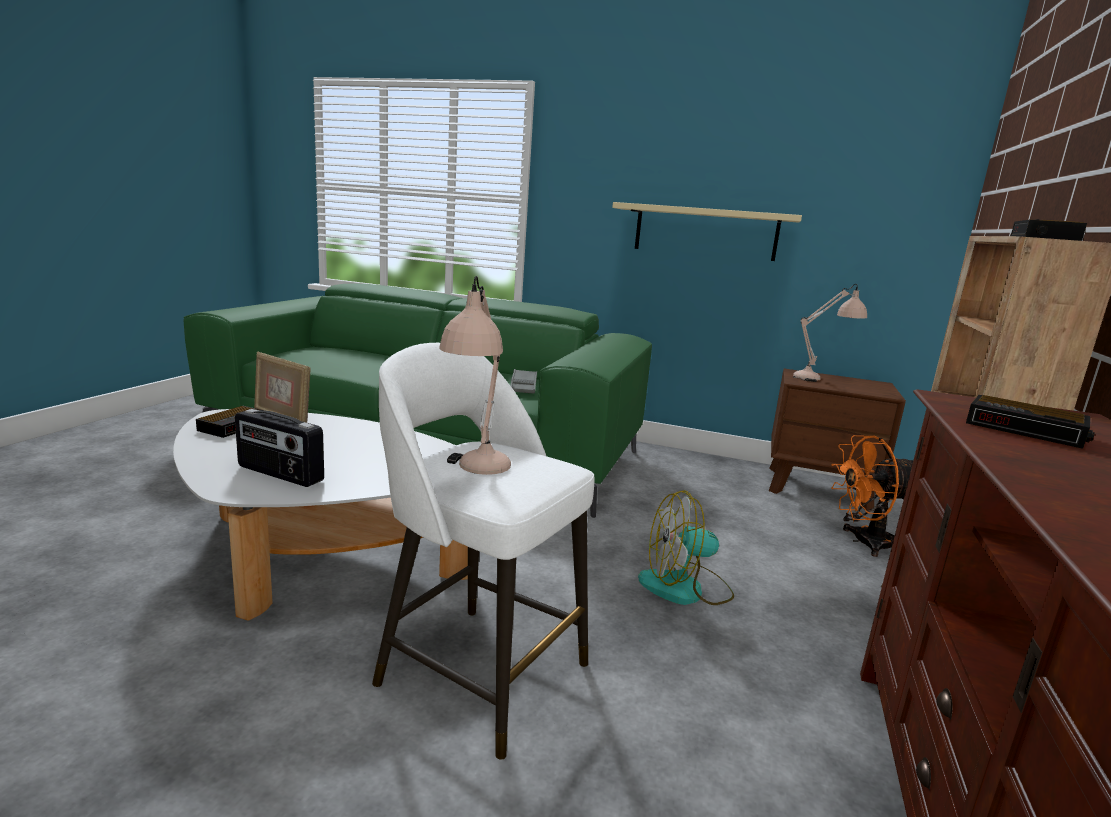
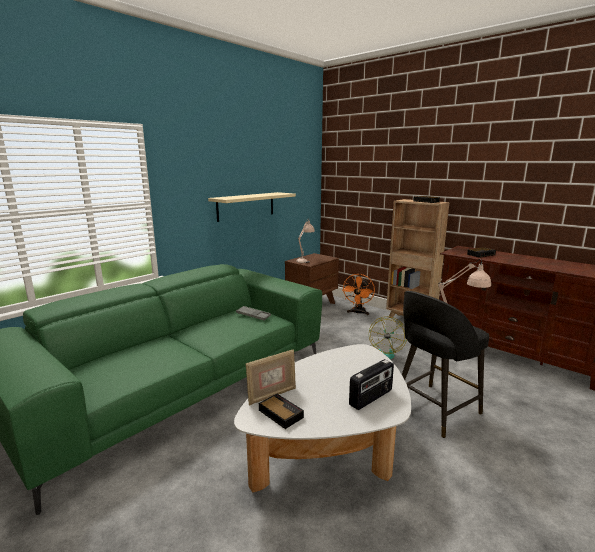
camera: 65 degrees left, 0 degrees up
(478, 671) = (434, 410): white stool -> black stool

